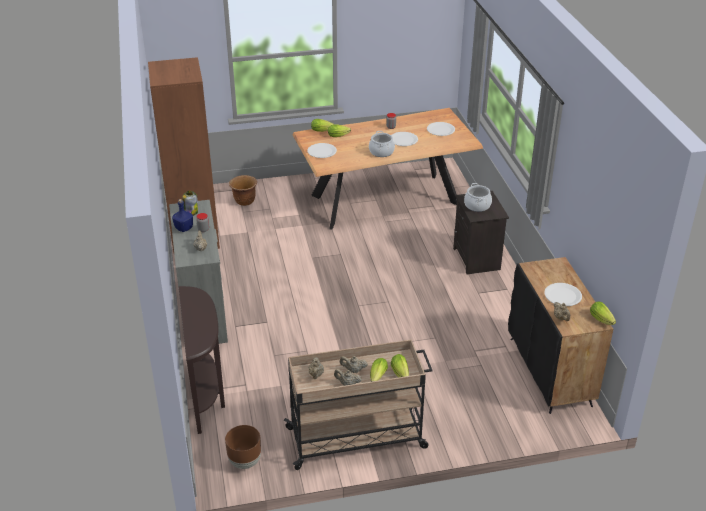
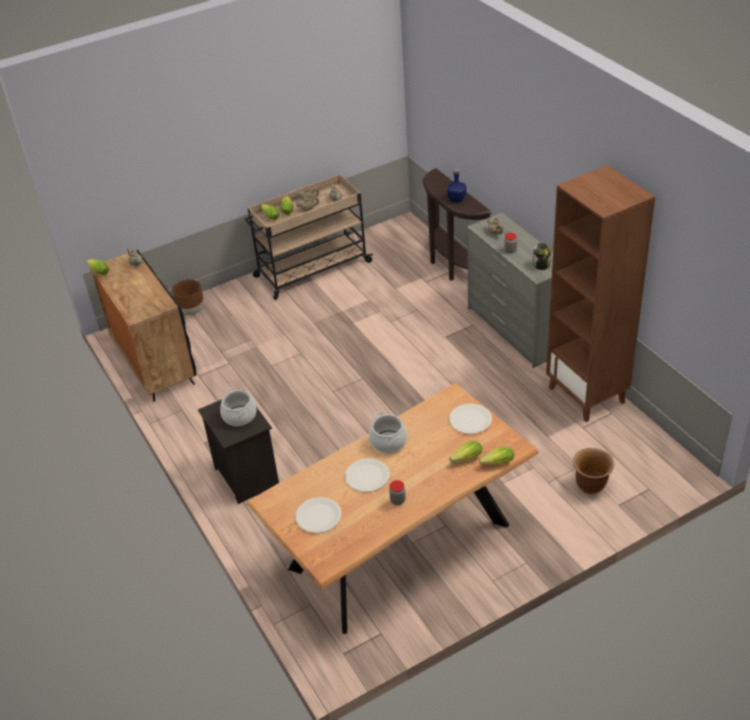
camera: 165 degrees right, 5 degrees up
(183, 228) = (531, 247): blue bottle -> blue bottle (457, 199)
(245, 461) = (389, 235): brown planter -> brown planter (191, 311)
(563, 295) = (133, 284): white plate -> none

